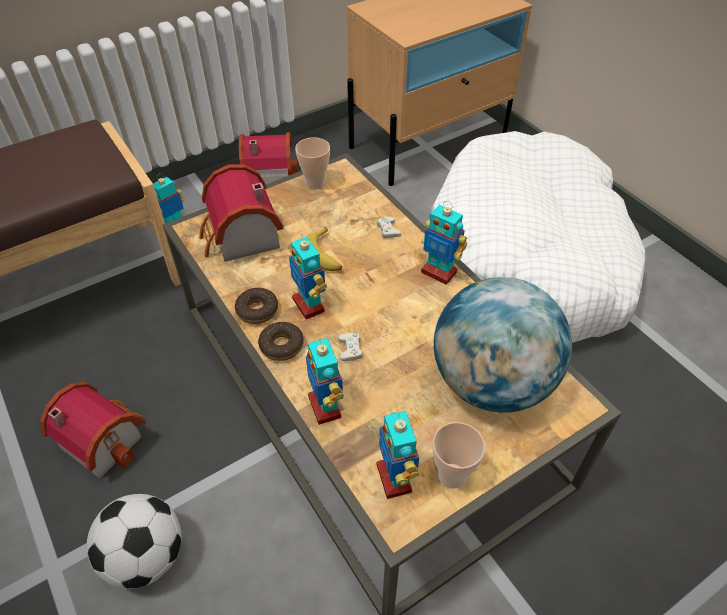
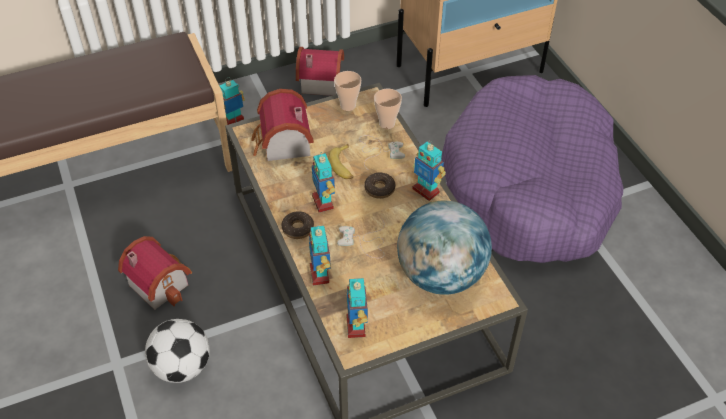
camera: 10 degrees right, 0 degrees up
(257, 310) = (285, 201): donut -> donut (379, 189)
(452, 475) = (395, 330): cup -> cup (387, 124)
(530, 258) = (530, 188): white dog bed -> purple dog bed

